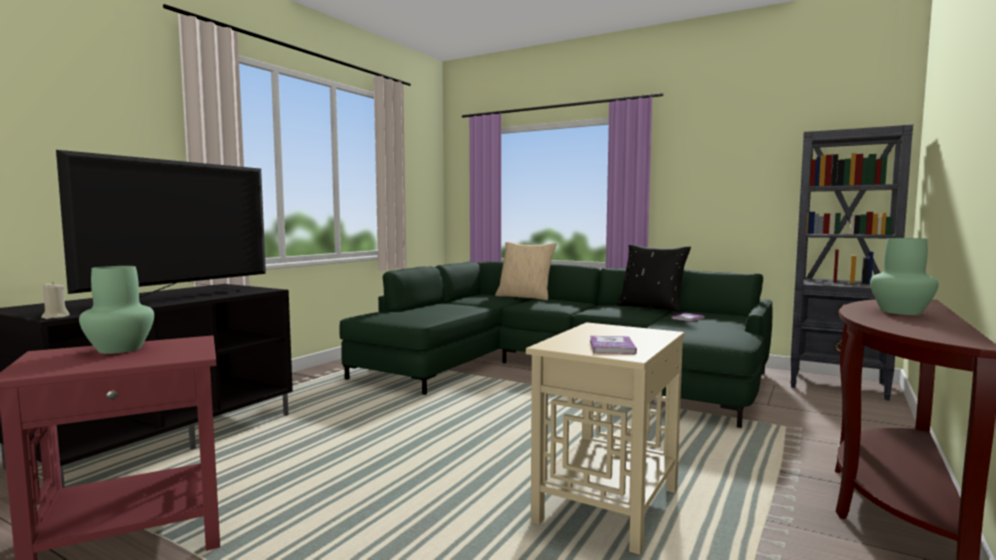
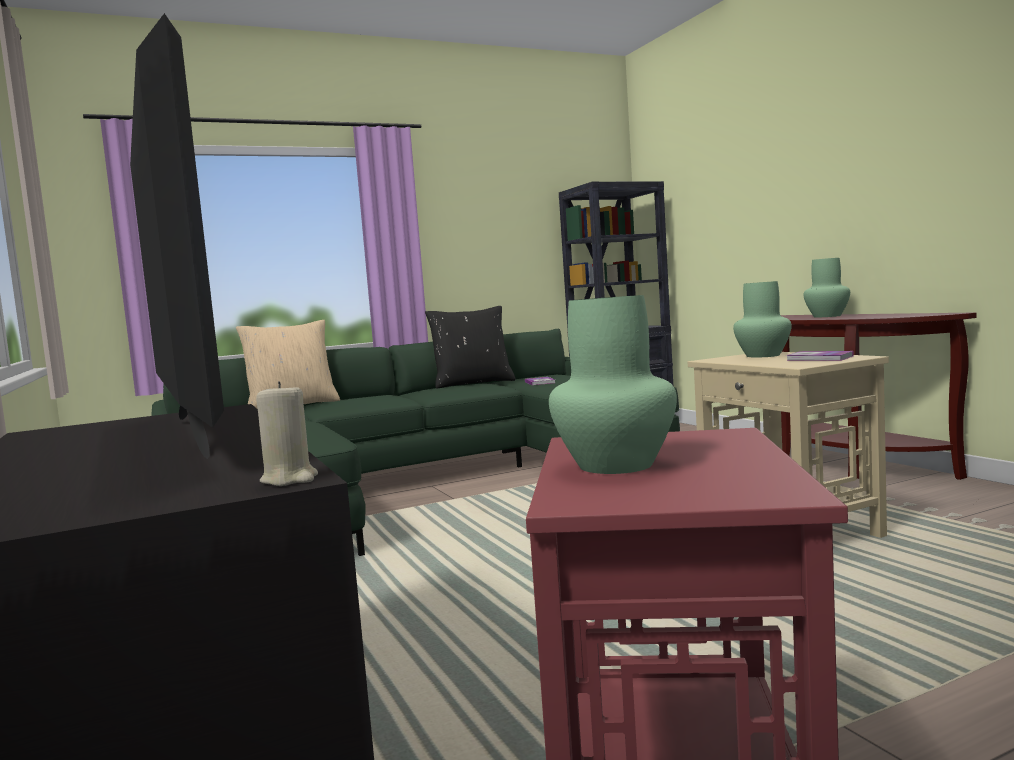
camera: 55 degrees left, 0 degrees up
(634, 333) = (764, 355): none -> green vase

